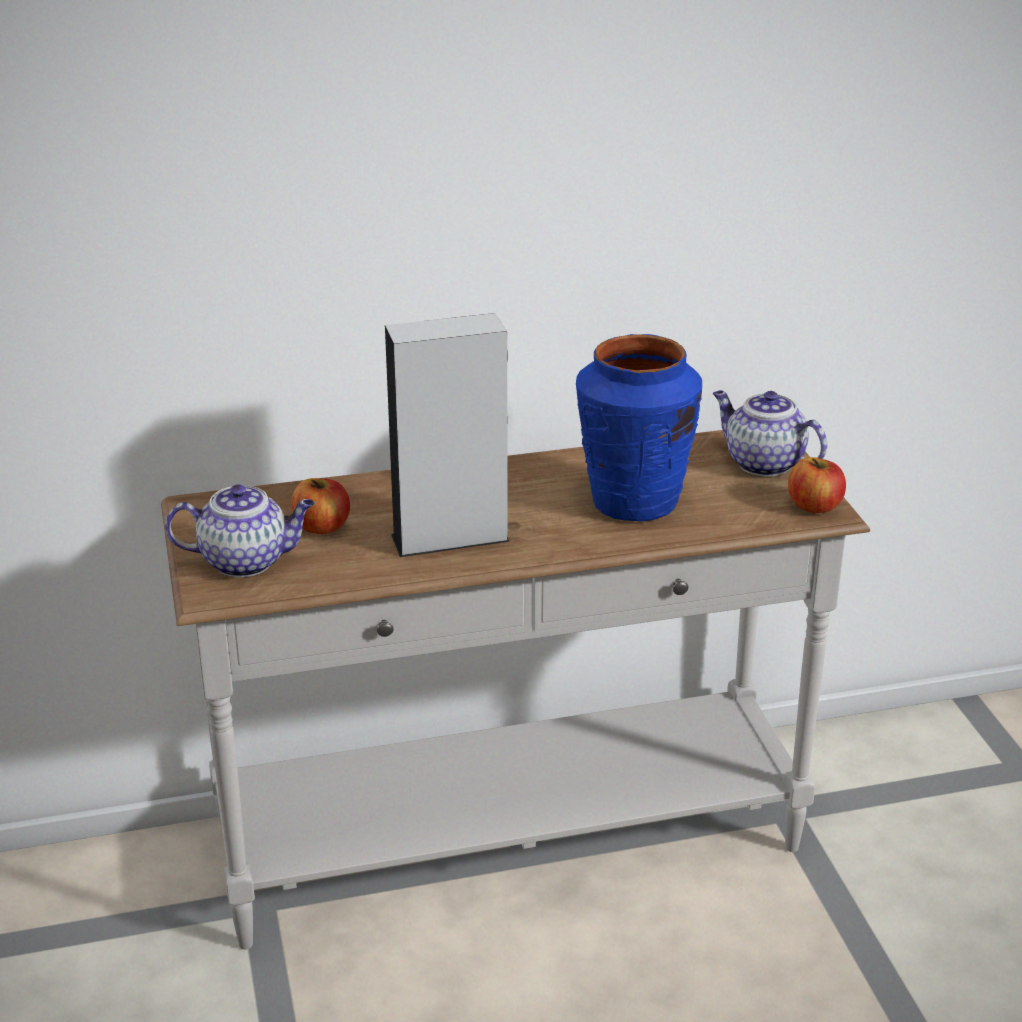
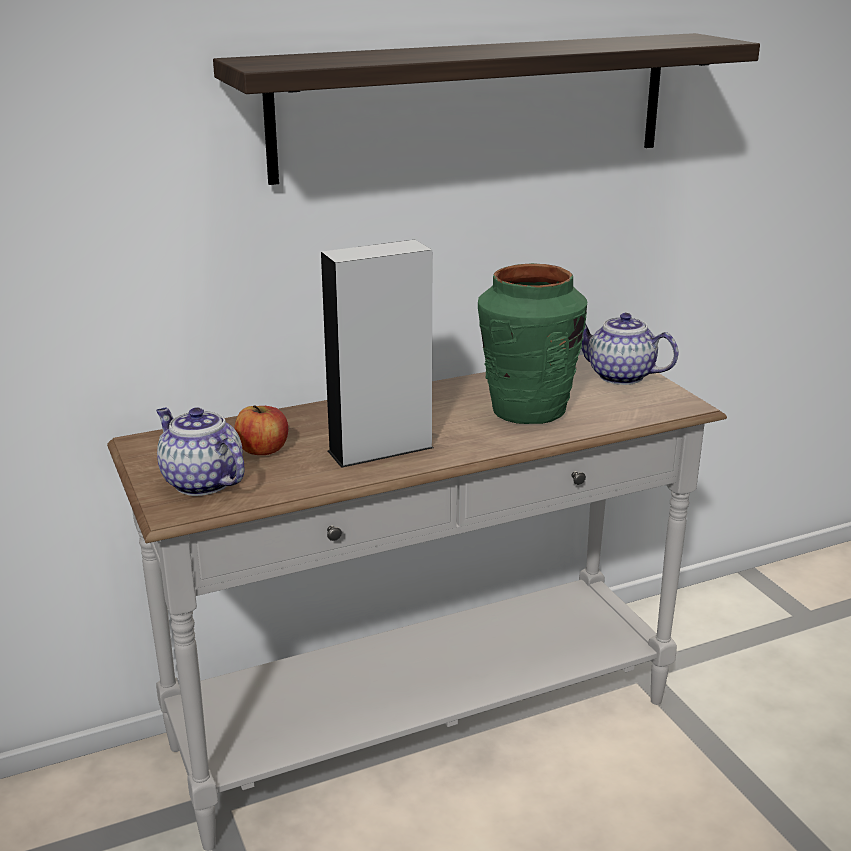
camera: 10 degrees left, 5 degrees down
(246, 561) = (200, 482): teapot -> teapot turned 120 degrees counterclockwise
(597, 142) = (474, 105): none -> shelf
(634, 502) = (527, 410): blue vase -> green vase
(814, 506) = (676, 402): apple -> none

